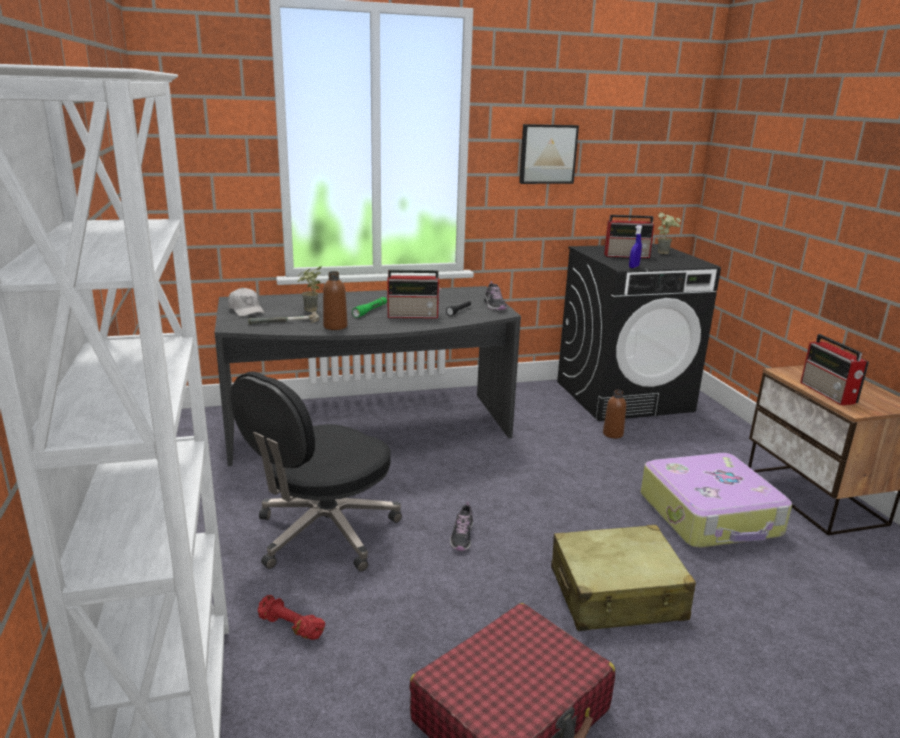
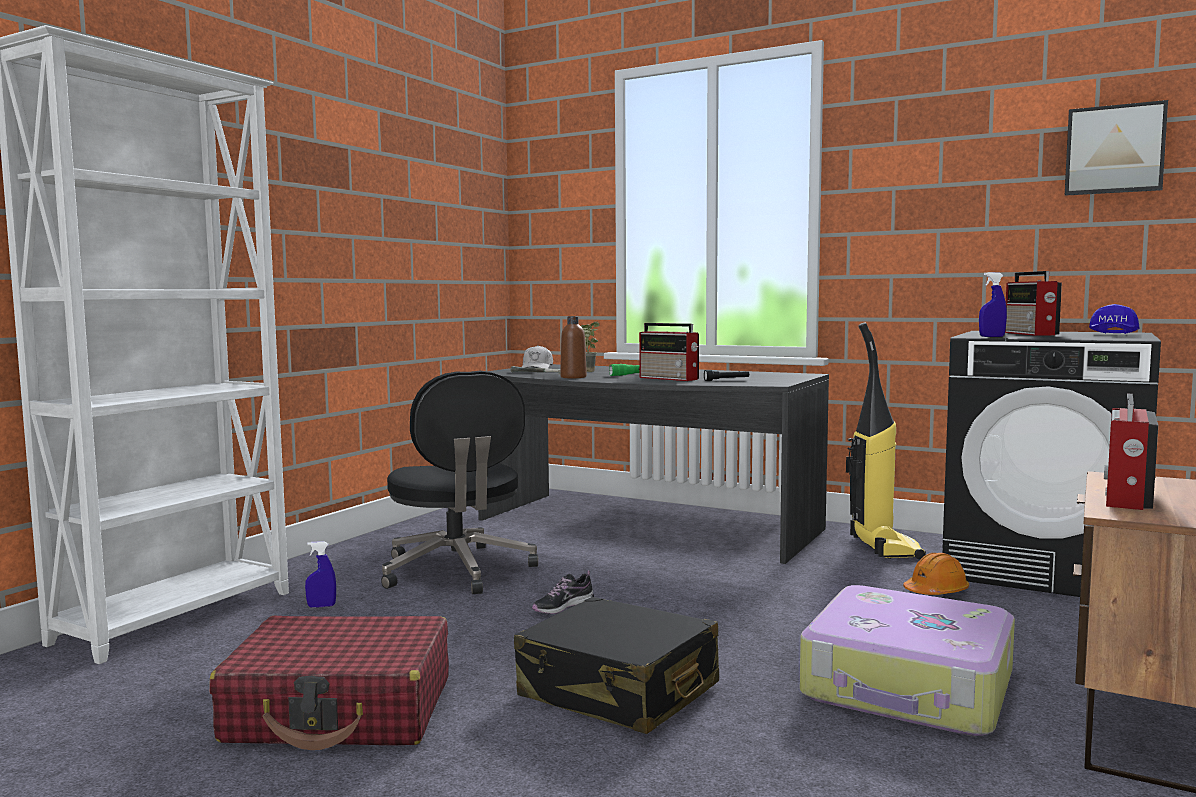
camera: 45 degrees right, 15 degrees down
(289, 627) = (321, 606): red dumbbell -> blue spray bottle
(323, 533) = (457, 571): black office chair -> black office chair turned 105 degrees counterclockwise
(494, 305) = (783, 381): shoe -> none
(534, 403) = (883, 547): none -> vacuum cleaner
(547, 154) = (932, 202): picture -> picture (1114, 150)
(613, 434) = (936, 592): brown bottle -> orange hard hat
(617, 594) = (618, 691): beige suitcase -> black suitcase
(627, 255) = (1030, 334): radio -> radio turned 45 degrees clockwise
(665, 253) = (1113, 334): potted plant -> blue cap

